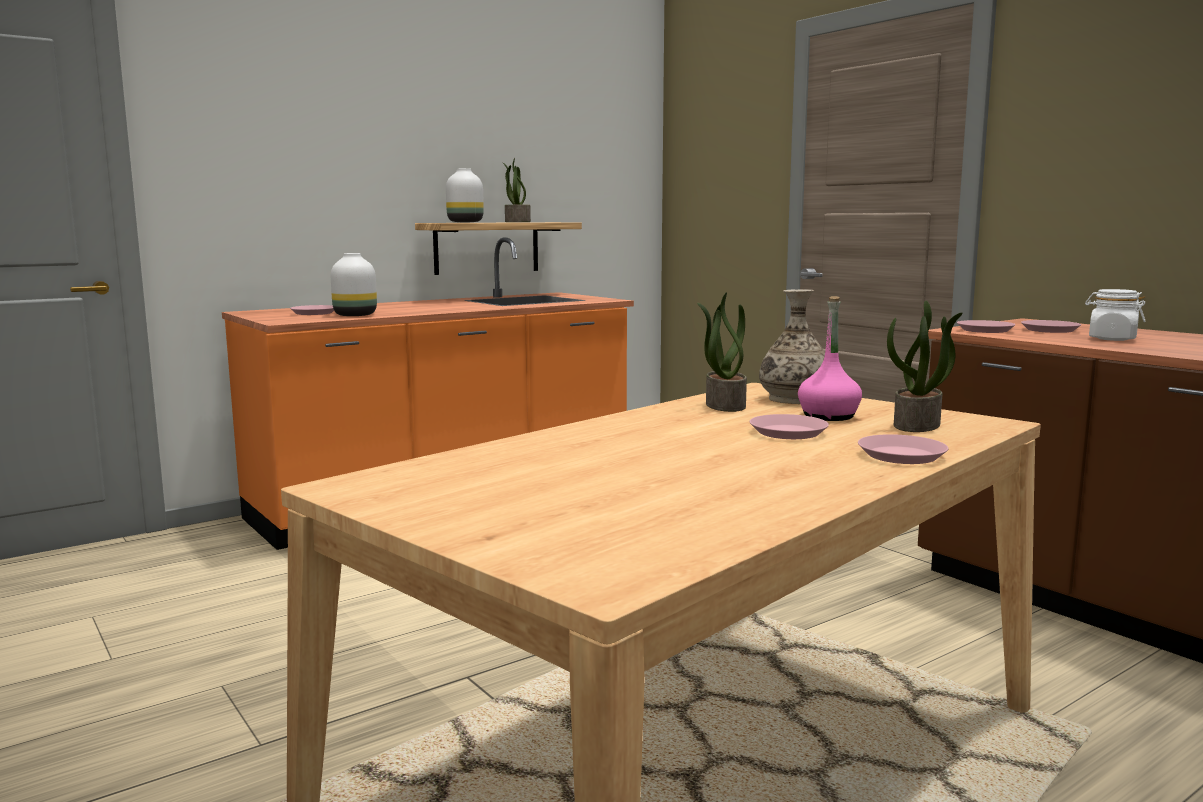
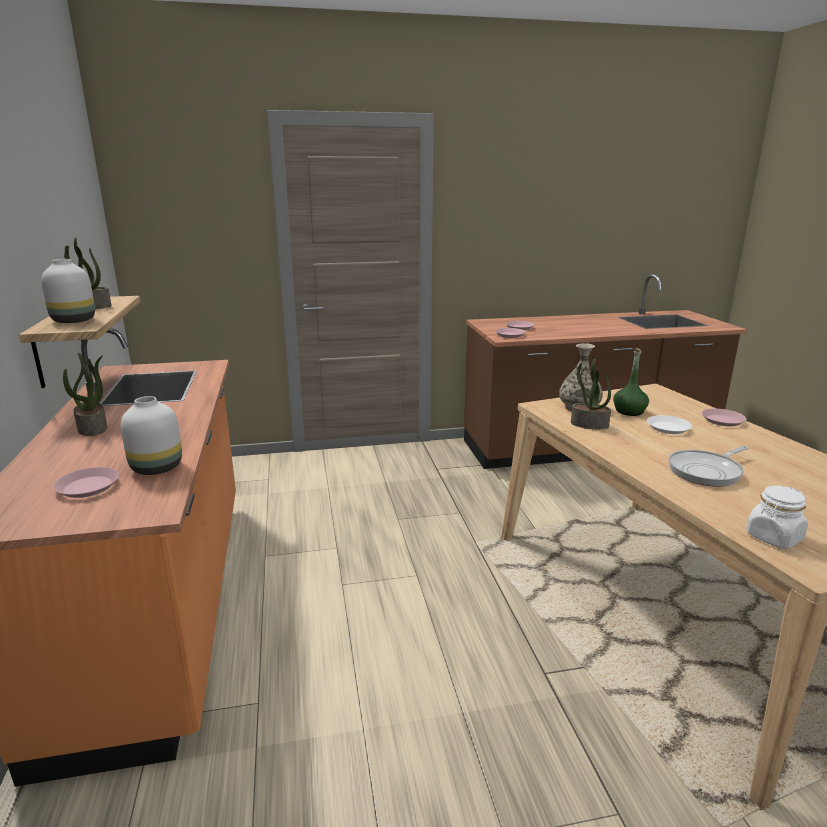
camera: 65 degrees left, 10 degrees up
(624, 450) = (707, 471): none -> frying pan
(788, 432) = (668, 428): pink plate -> white plate
(828, 416) = (629, 411): pink bottle -> green bottle
(917, 425) = (657, 402): potted plant -> potted plant (93, 428)
(1112, 339) = (558, 328): white jar -> white jar (773, 537)

